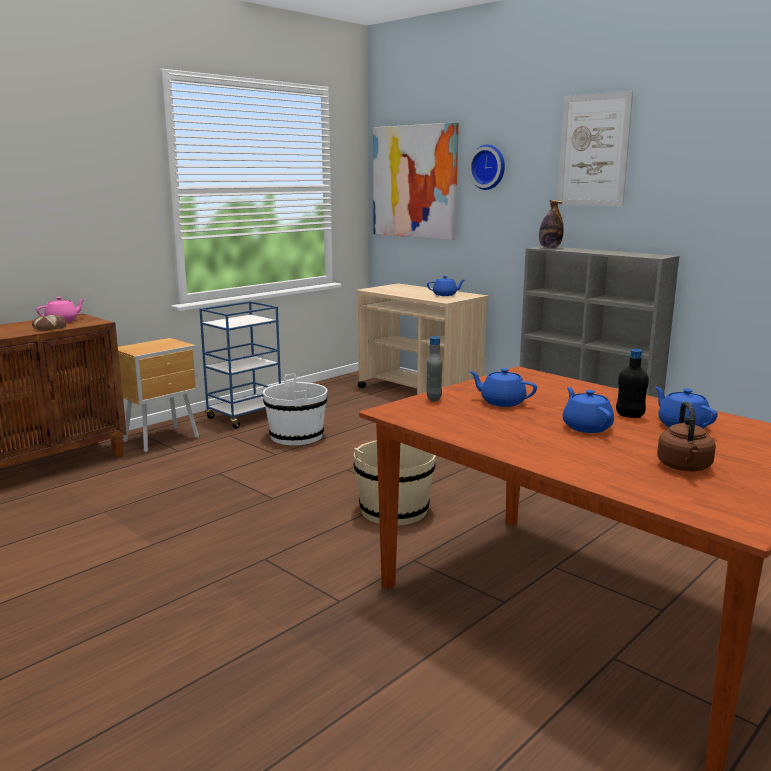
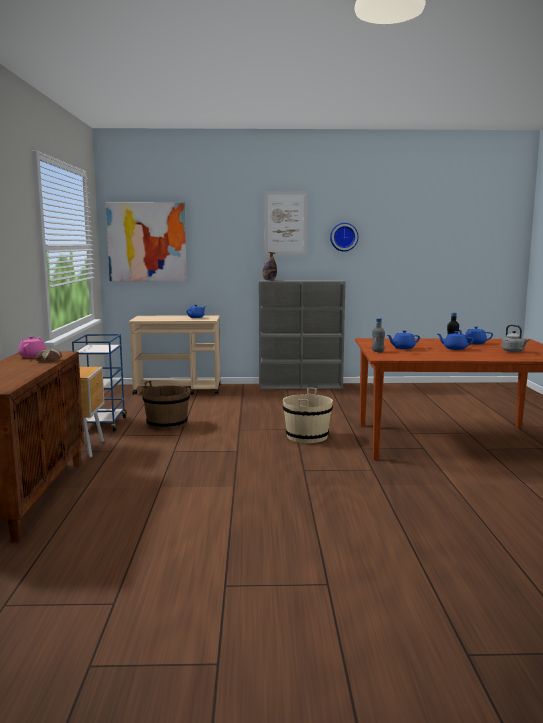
camera: 45 degrees left, 5 degrees down
(296, 436) = (167, 424): white bucket -> brown bucket
(488, 167) = (211, 232): wall clock -> wall clock (343, 237)
(684, 467) = (514, 351): brown kettle -> grey kettle

